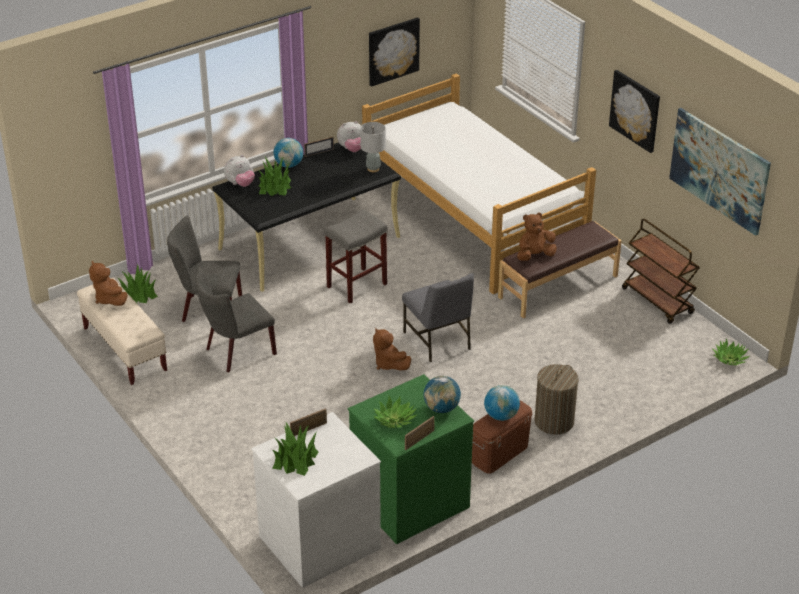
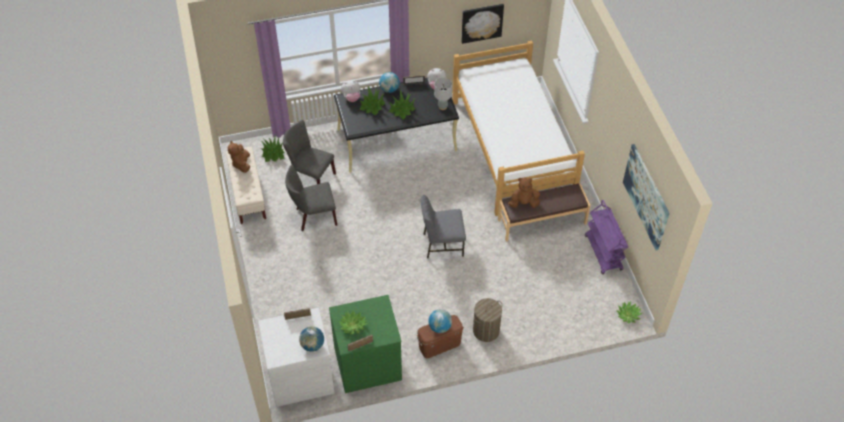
camera: 20 degrees right, 15 degrees up
(295, 459) = (280, 337): potted plant -> potted plant (402, 109)
(356, 286) = (410, 184): grey stool -> none
(389, 364) = (403, 253): brown plush toy -> none
(438, 341) = (442, 244): grey chair -> grey chair turned 90 degrees clockwise
(441, 408) = (385, 325): globe -> globe (312, 345)
(635, 110) = (614, 127): picture -> none
(658, 301) = (603, 253): brown cart -> purple cart

